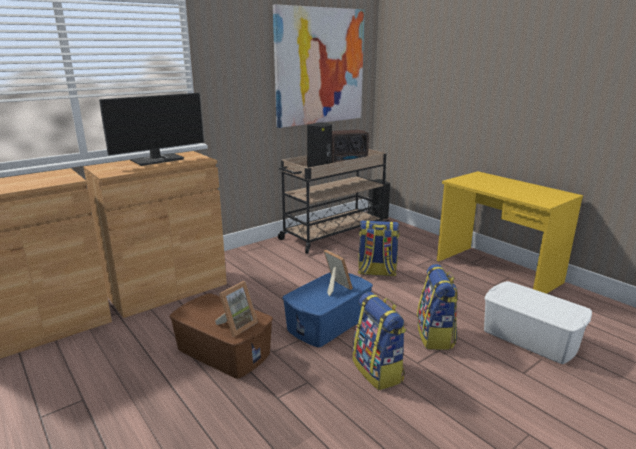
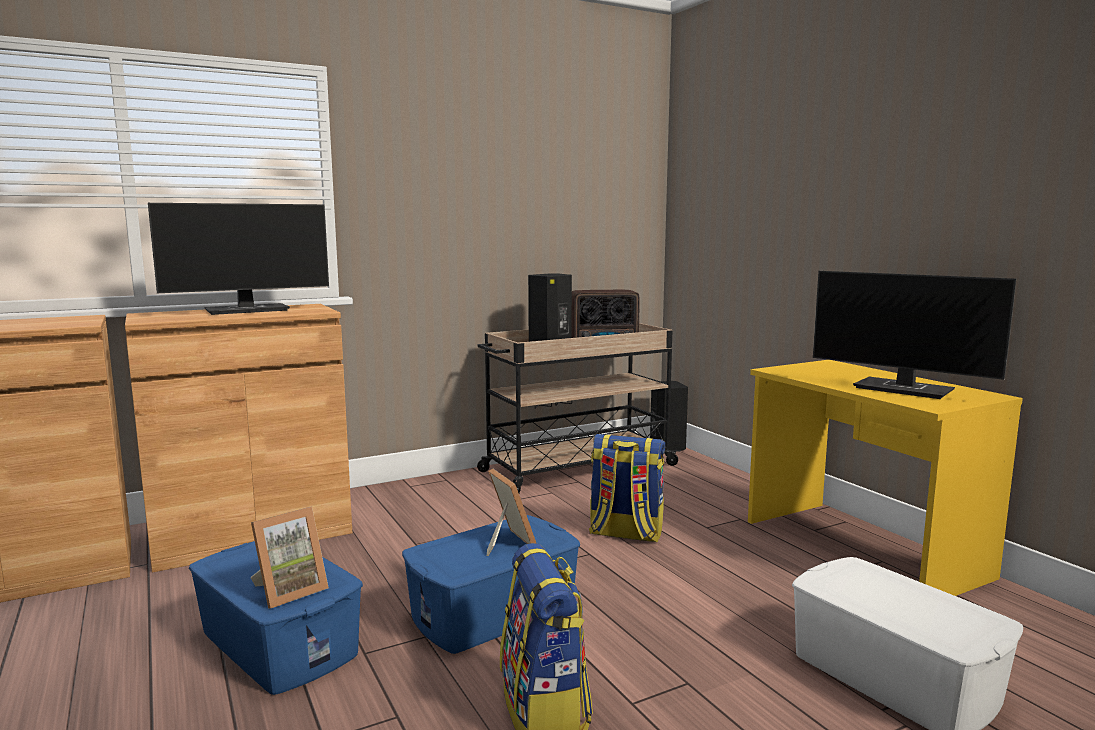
camera: 10 degrees right, 10 degrees down
(224, 351) = (279, 643): brown storage box -> blue storage box
(320, 67) = (561, 186): picture -> none
(435, 336) = (691, 656): backpack -> none
(526, 192) = (905, 389): none -> monitor

